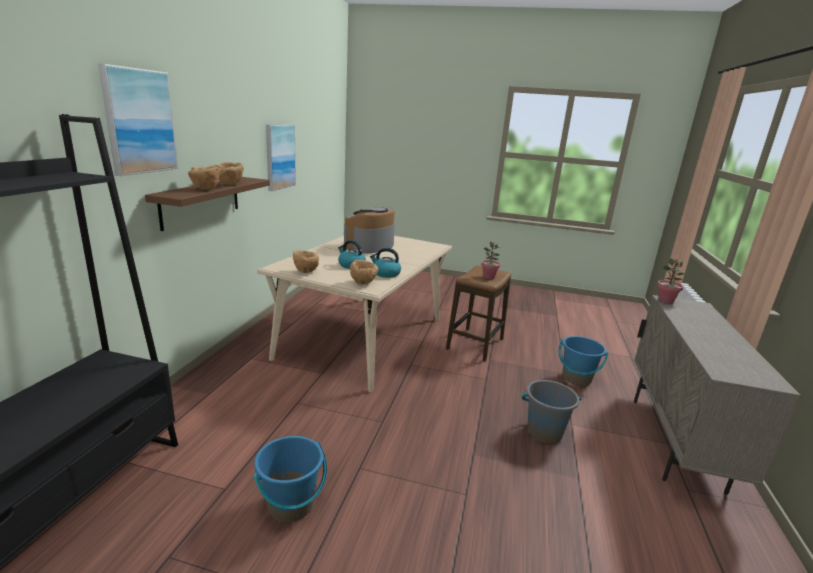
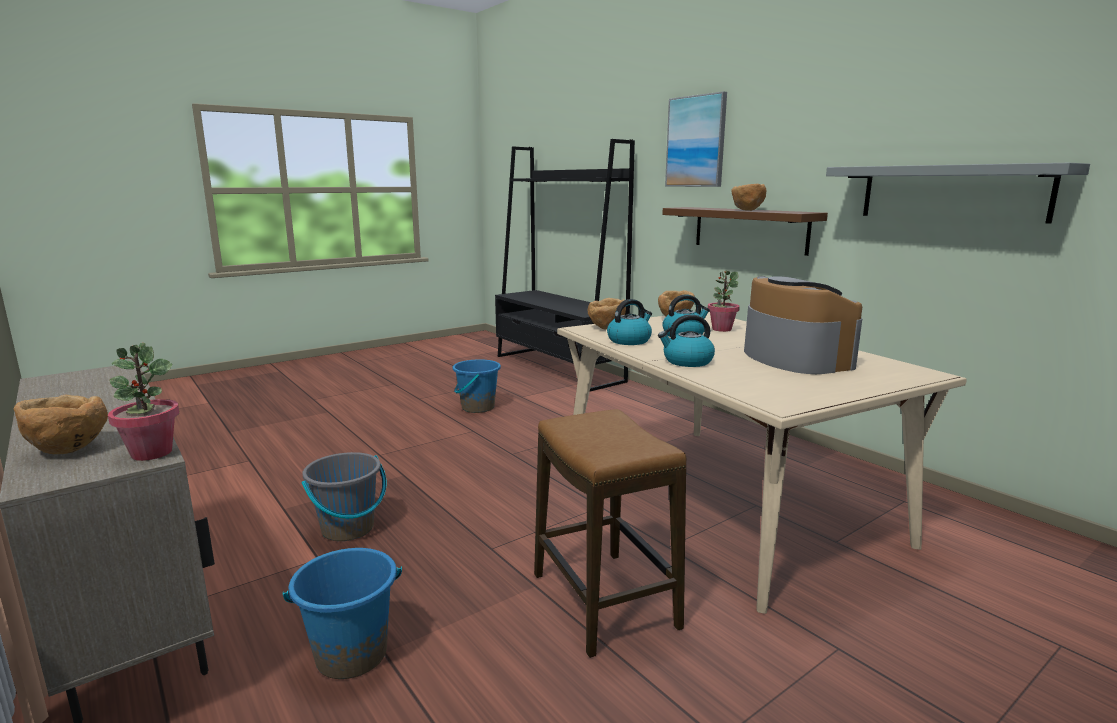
camera: 130 degrees right, 5 degrees down
(205, 189) = (713, 209): brown bowl -> brown bowl (68, 450)
(280, 156) = (952, 192): picture -> grey shelf
(407, 259) = (687, 361): none -> kettle
(488, 277) = (593, 436): potted plant -> potted plant (721, 329)

